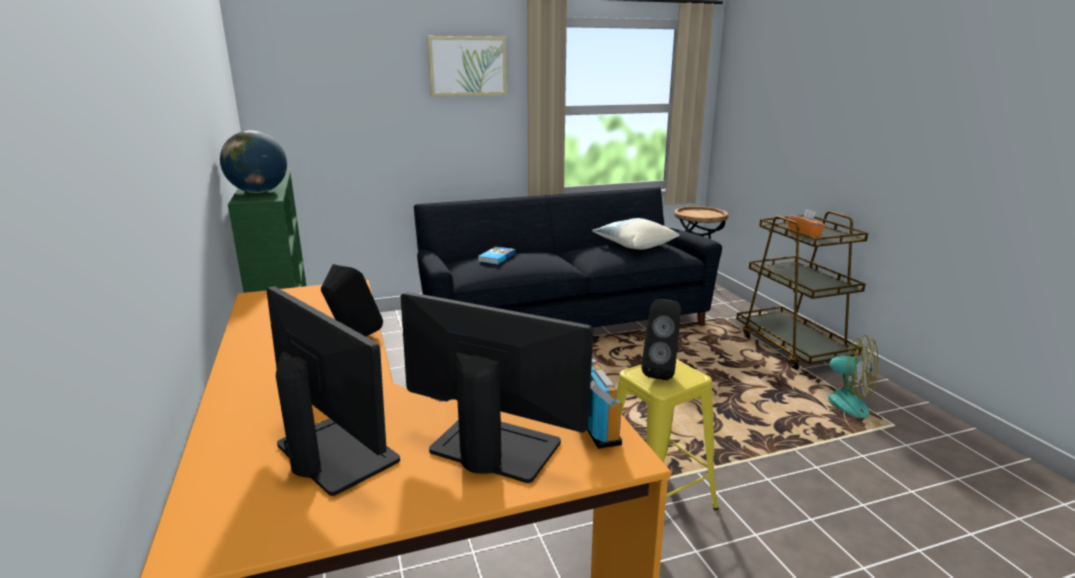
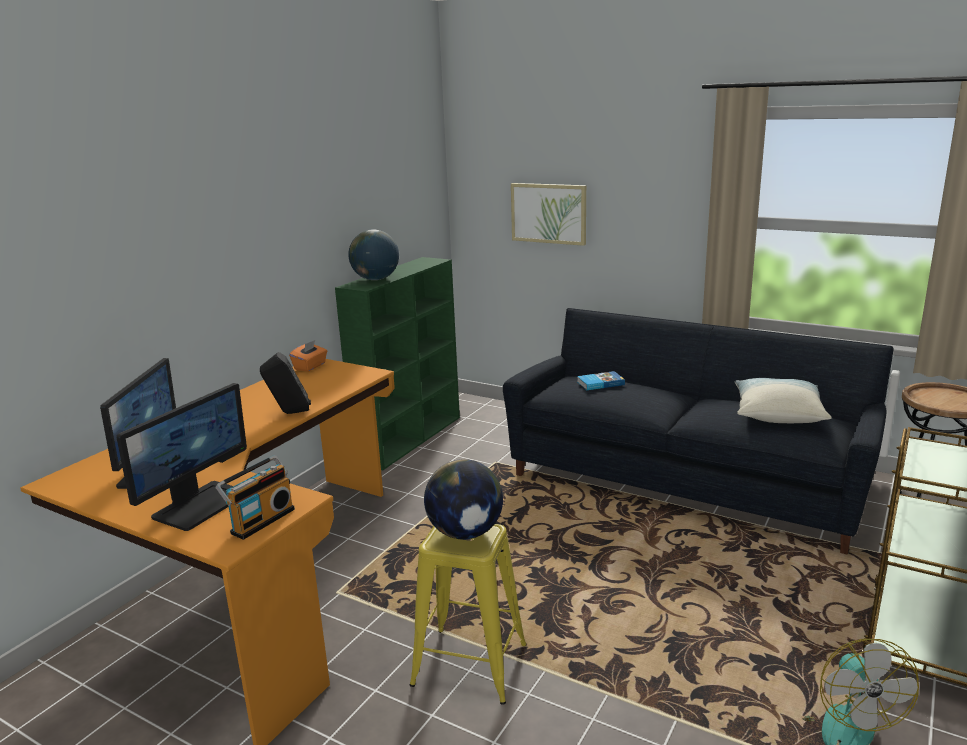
camera: 50 degrees right, 0 degrees up
(467, 66) = (650, 165): picture -> picture (548, 213)
(493, 448) = (200, 505): monitor -> monitor turned 45 degrees clockwise
(661, 372) = (465, 533): black speaker -> globe
(804, 234) = (933, 469): orange tissue box -> orange tissue box (310, 366)

